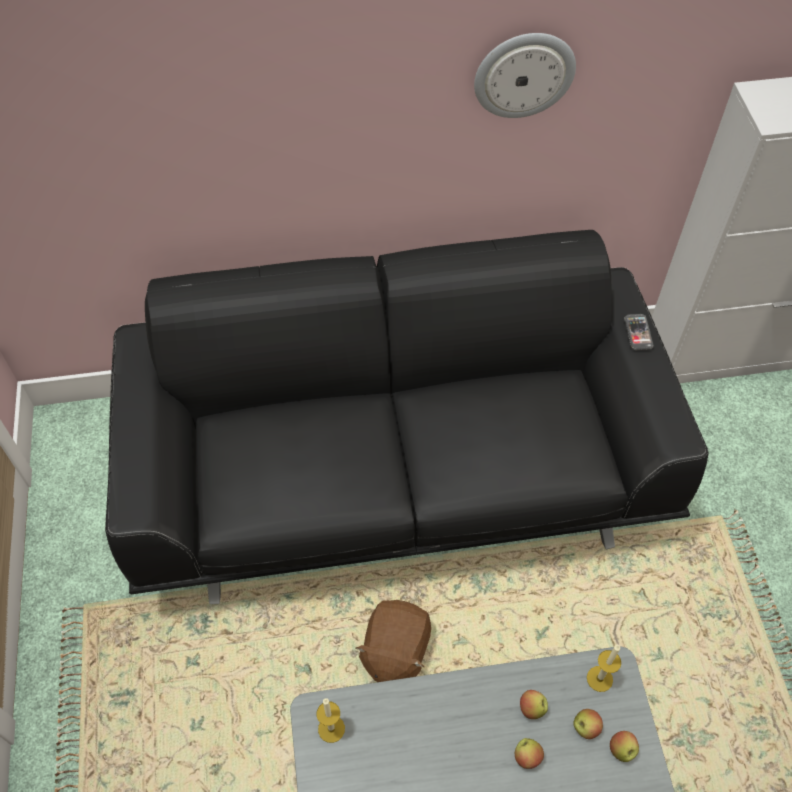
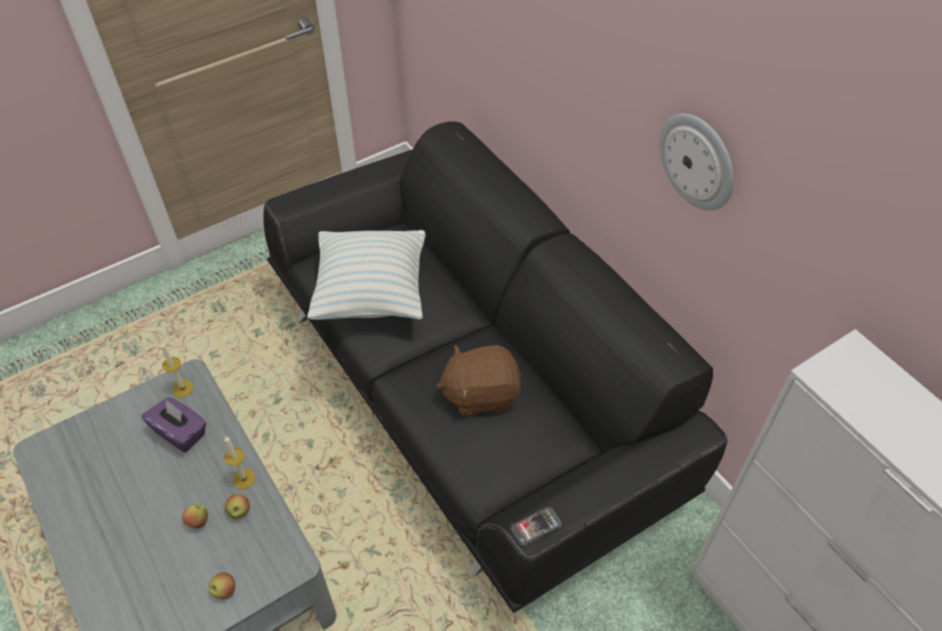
camera: 65 degrees right, 5 degrees down
(308, 478) = (371, 294): none -> pillow
(395, 651) = (314, 451): brown plush toy -> brown plush toy (481, 394)
(396, 747) = (180, 432): none -> purple tissue box
(585, 727) = (236, 556): apple -> none
(599, 678) = (283, 554): candle -> candle (244, 479)
(638, 333) = (641, 463): phone -> phone (536, 527)

